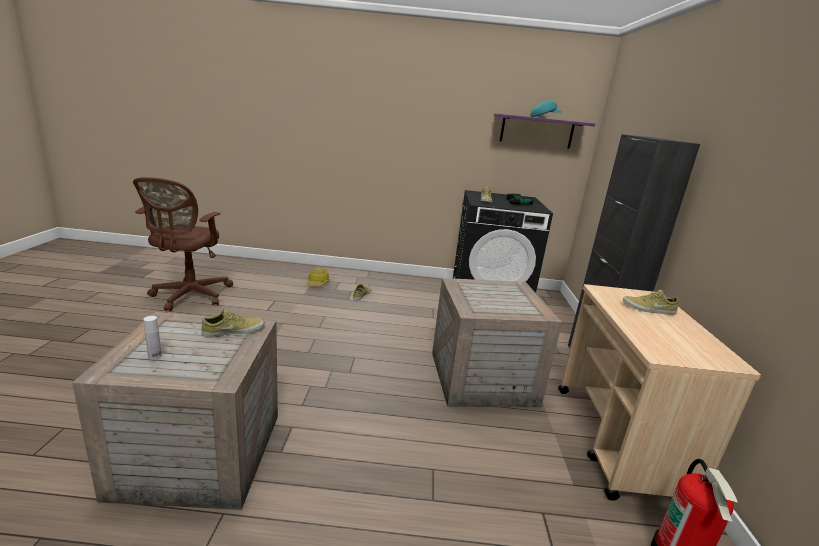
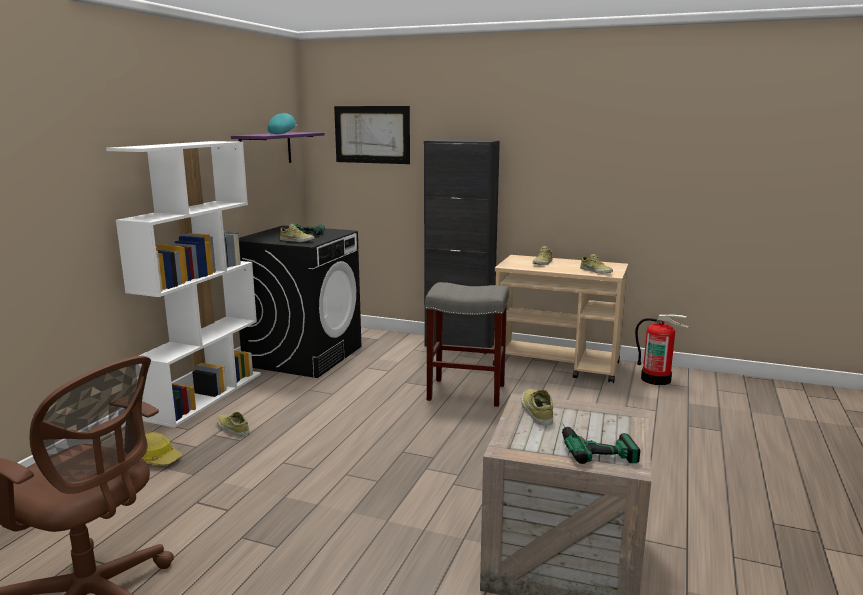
camera: 70 degrees left, 5 degrees down
(155, 356) = (594, 445): white bottle -> power drill
(401, 280) = (206, 395): none -> white bookcase
(484, 379) = (467, 392): crate -> grey stool
(627, 129) = (372, 134): none -> picture
(659, 344) = (596, 271): none -> beige shoe

